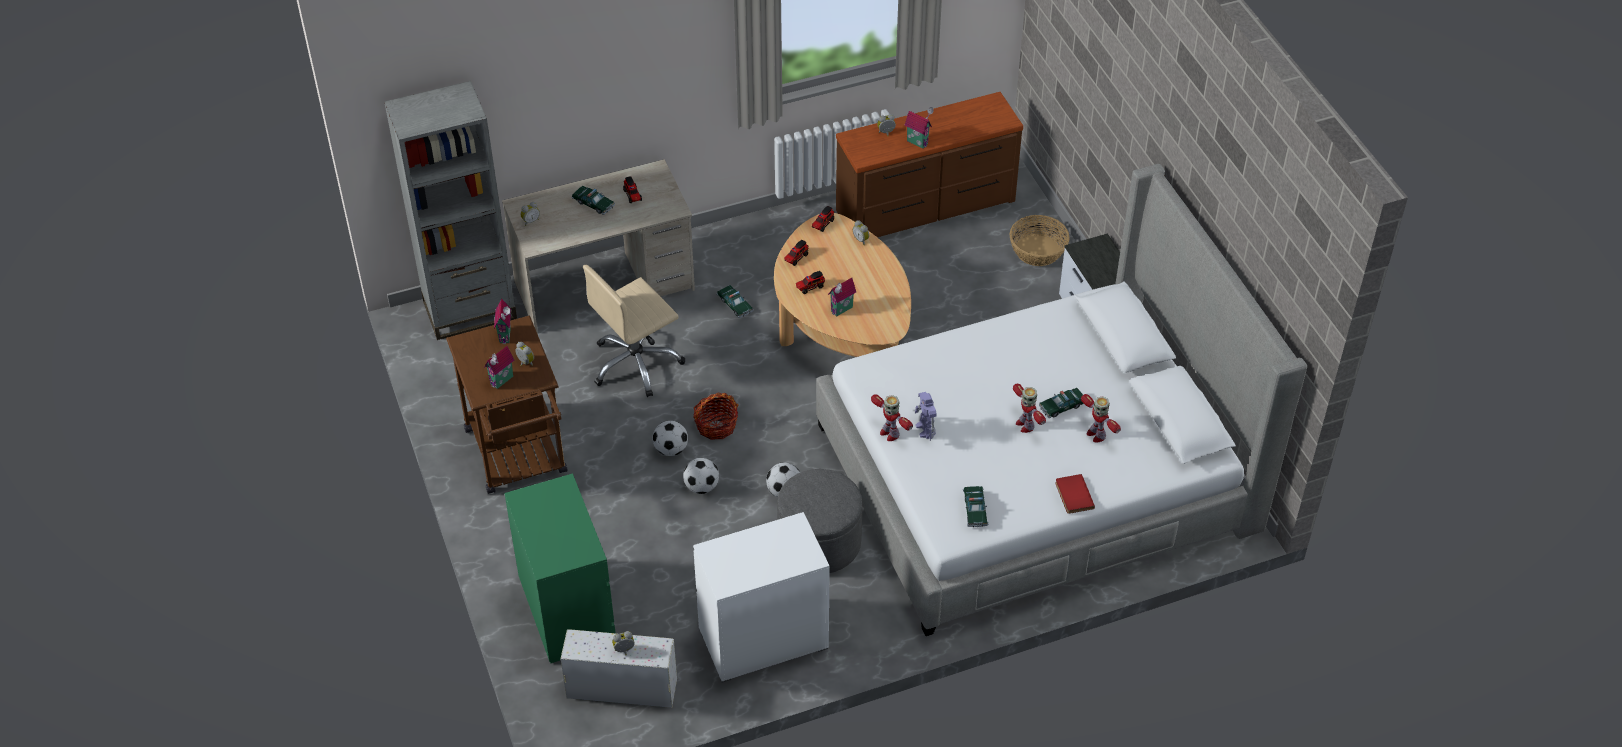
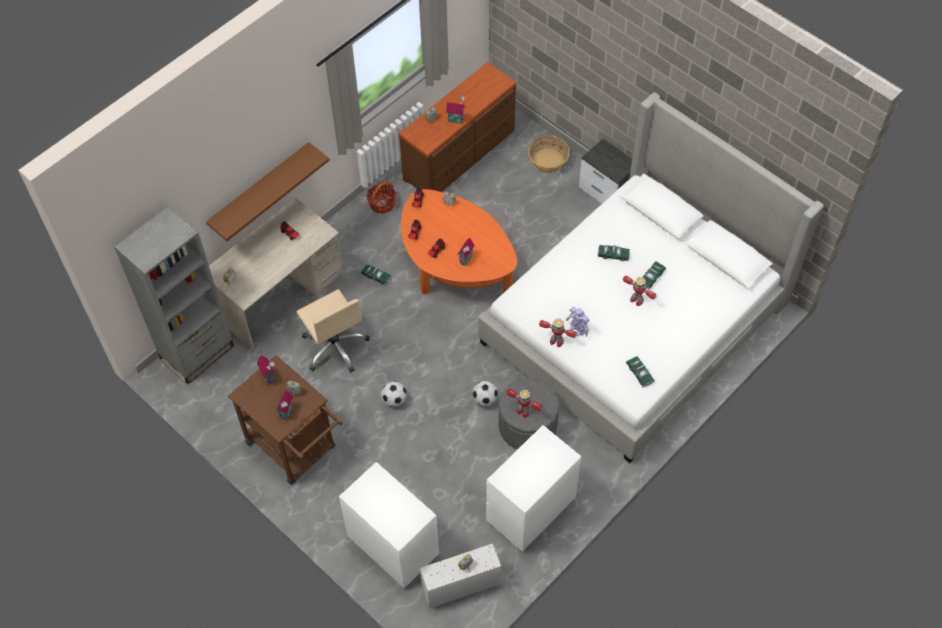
camera: 25 degrees left, 10 degrees up
(567, 609) = (392, 545): green dresser -> white dresser
(593, 204) = (266, 250): toy car -> toy car (613, 255)
(614, 124) = (260, 189): none -> brown shelf
(636, 364) = (335, 346): beige office chair -> beige office chair turned 60 degrees counterclockwise
(701, 487) = (430, 419): football -> none
(716, 425) = (414, 370): basket -> basket (382, 203)
(842, 327) = (455, 265): beige coffee table -> orange coffee table
(1073, 495) = (692, 338): red book -> none
(1096, 434) = (682, 288): toy robot -> toy robot (523, 411)

